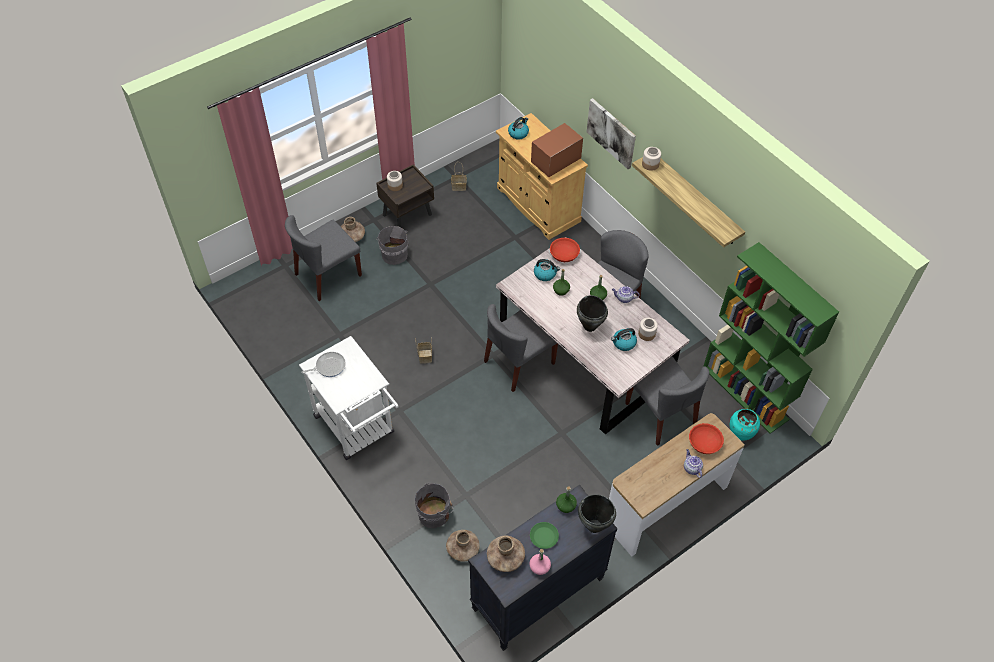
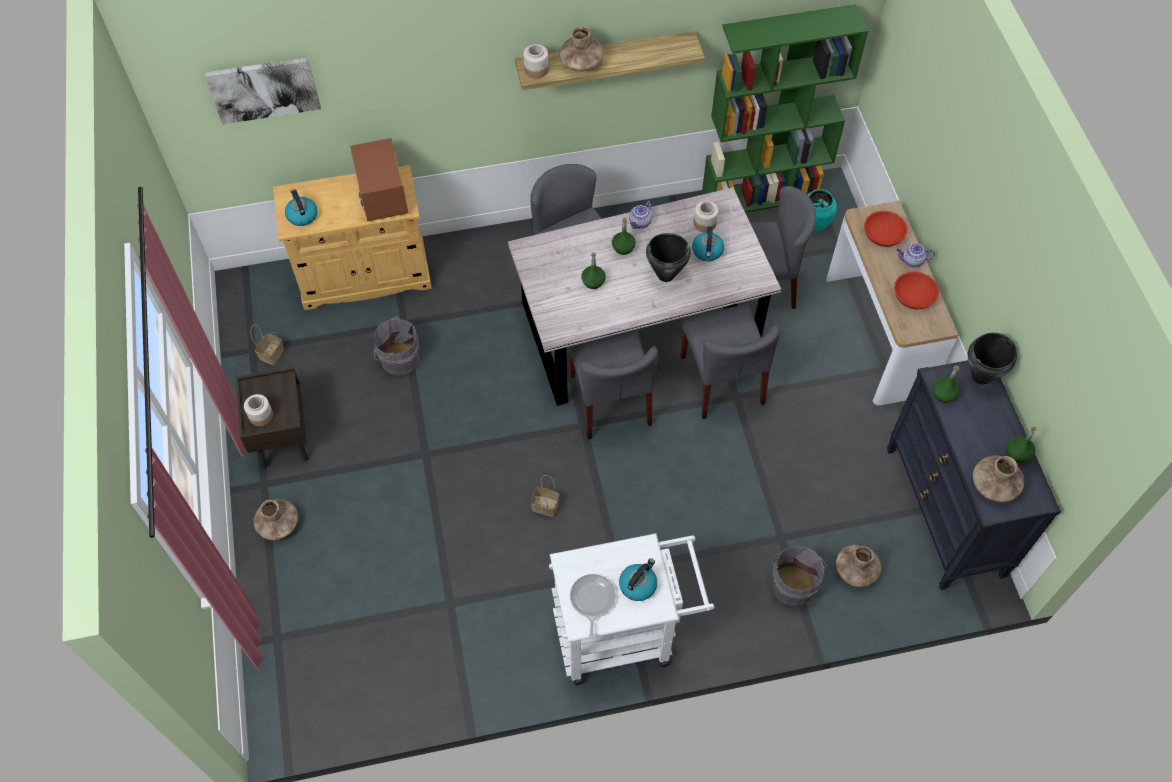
camera: 65 degrees left, 5 degrees up
(328, 275) = (332, 582): grey chair -> grey chair (722, 381)
(394, 253) = (344, 480): grey bucket -> grey bucket (398, 358)
(539, 567) = (1018, 453): pink bottle -> green bottle
(544, 537) = (978, 433): green plate -> none
(545, 274) = (557, 287): kettle -> kettle (638, 584)
(564, 254) = (536, 254): red bowl -> red bowl (913, 296)
(611, 133) = (432, 94): picture -> picture (264, 89)
(672, 183) = (581, 63): none -> brown vase

